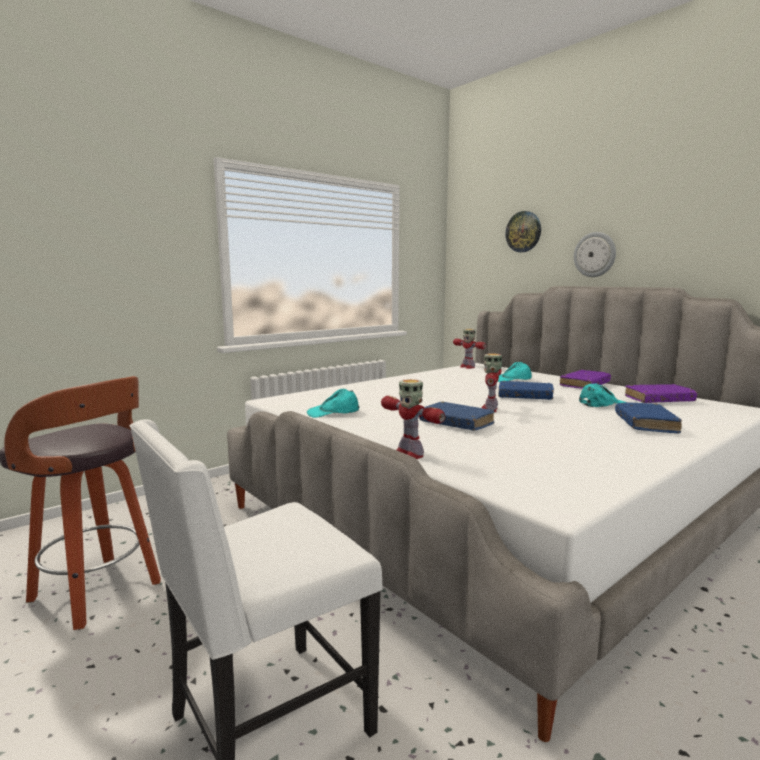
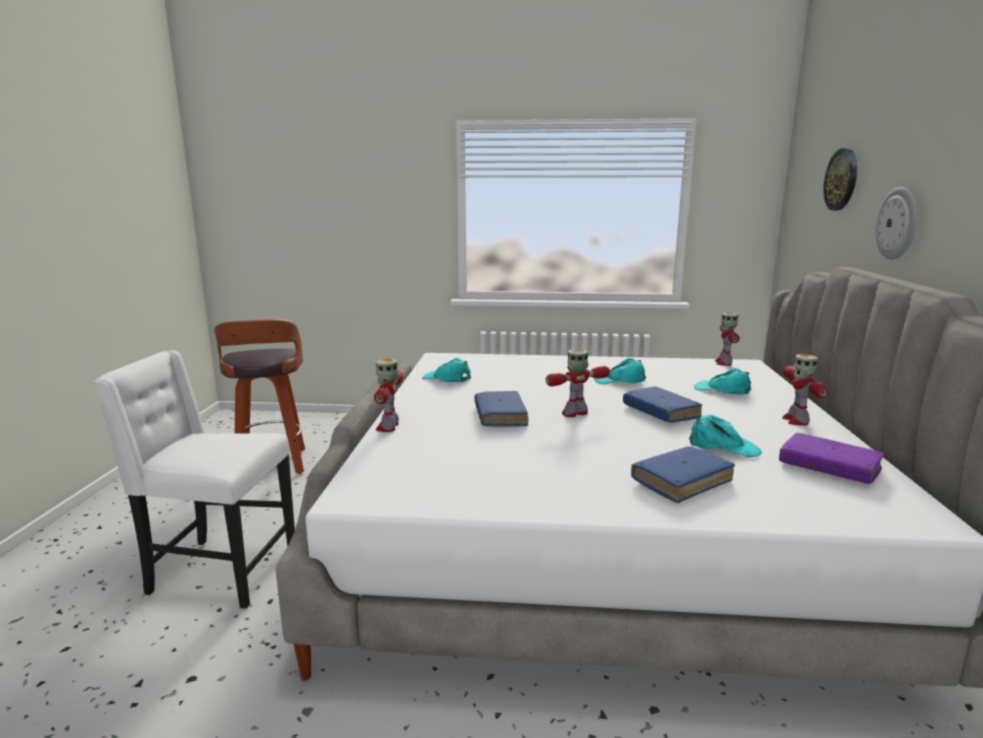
camera: 45 degrees right, 5 degrees up
(448, 386) = (619, 380): none -> turquoise cap
(584, 385) = (796, 420): purple book -> toy robot

